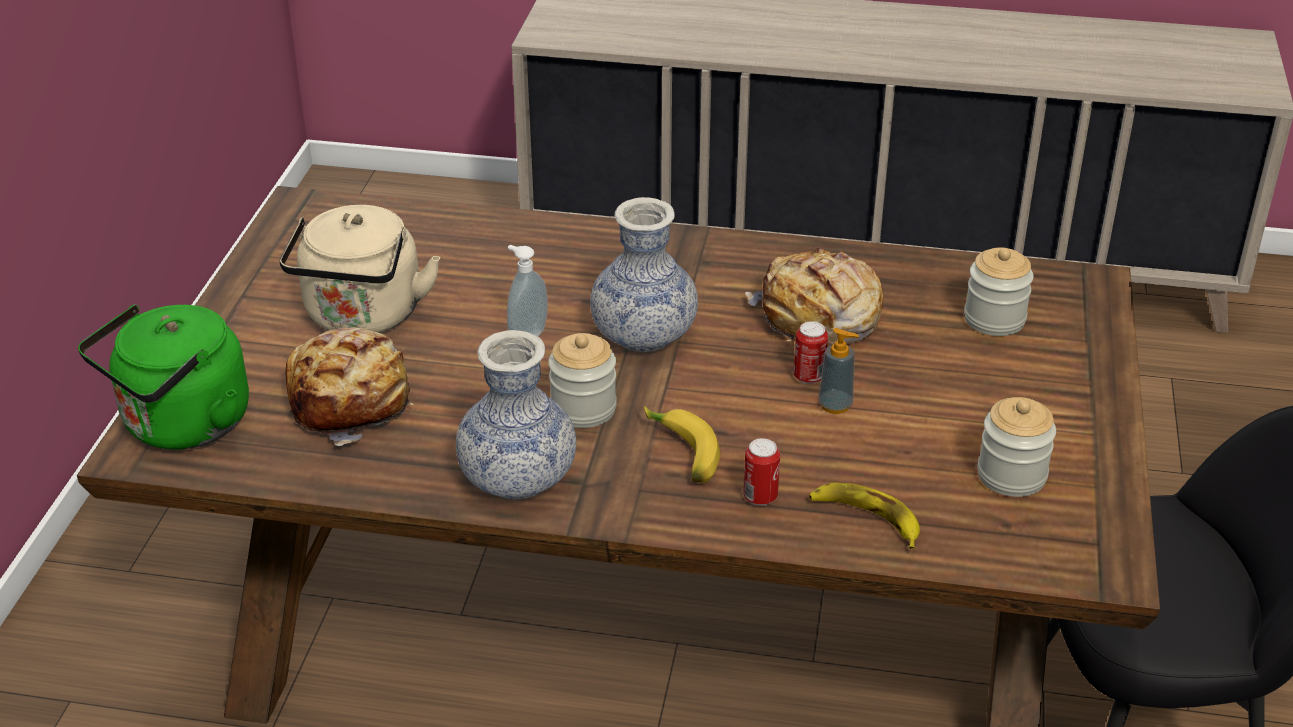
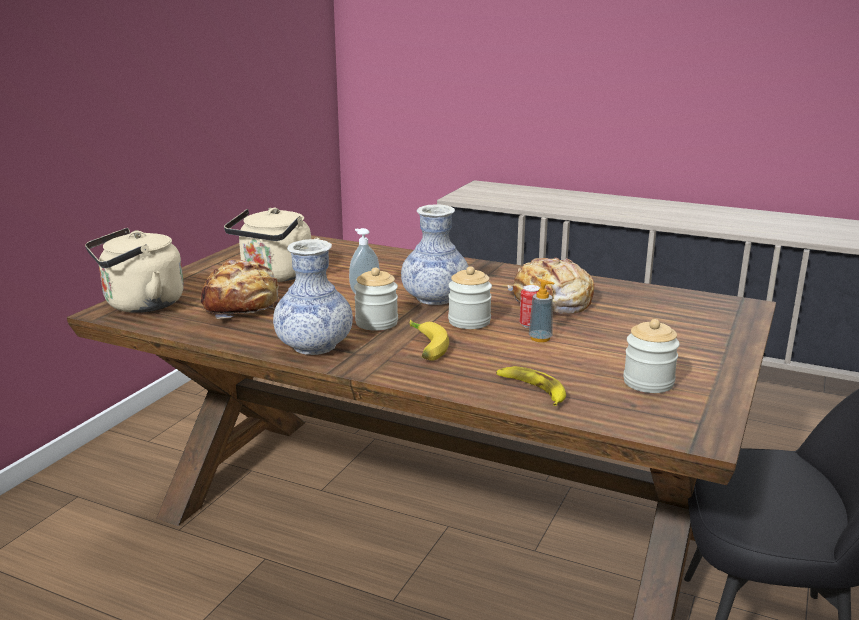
camera: 15 degrees right, 15 degrees down
(181, 426) = (140, 305): green kettle -> beige kettle
(760, 497) = (464, 372): can -> none
(994, 319) = (669, 314): jar -> jar (469, 321)

